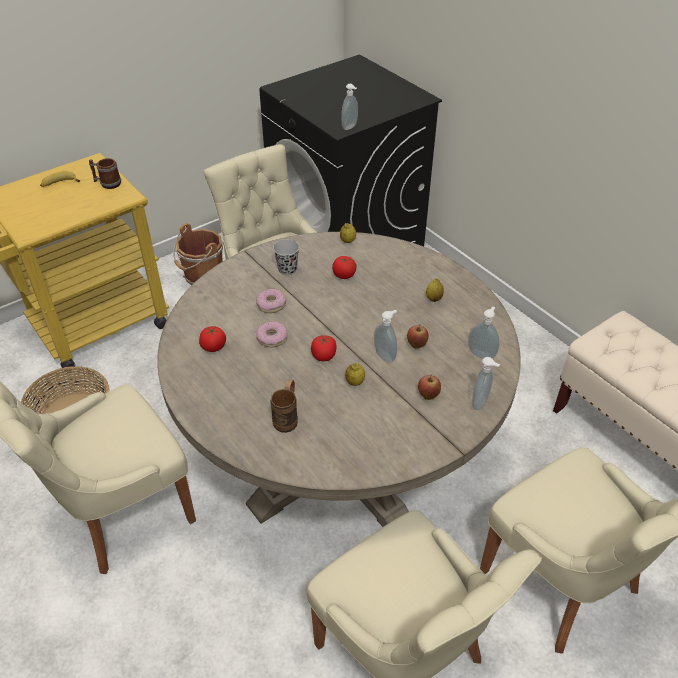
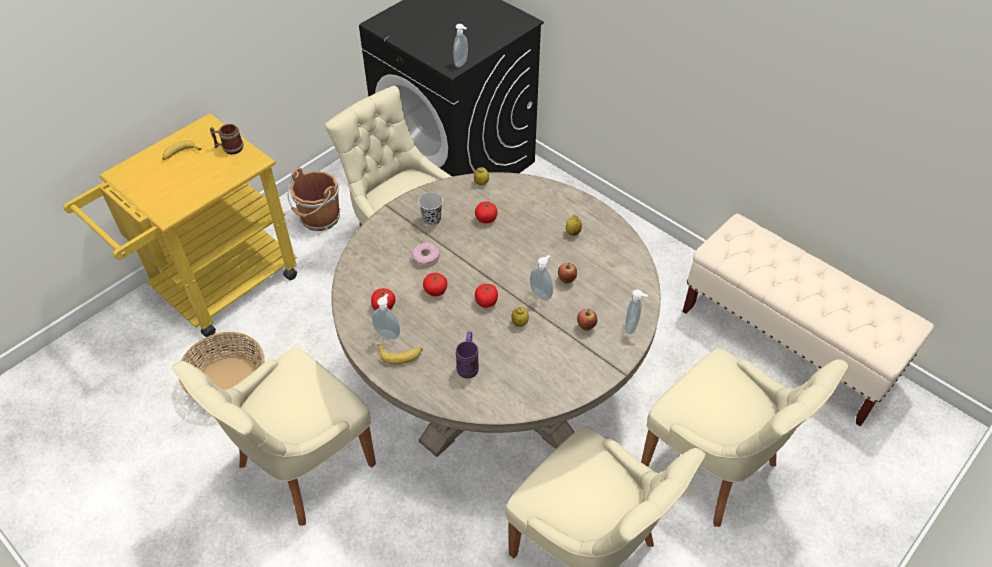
camera: 10 degrees left, 5 degrees up
(217, 398) = (401, 355): none -> banana
(272, 338) = (435, 291): donut -> tomato
(287, 418) = (468, 364): brown mug -> purple mug
(481, 354) = (625, 281): soap dispenser -> soap dispenser (388, 333)

